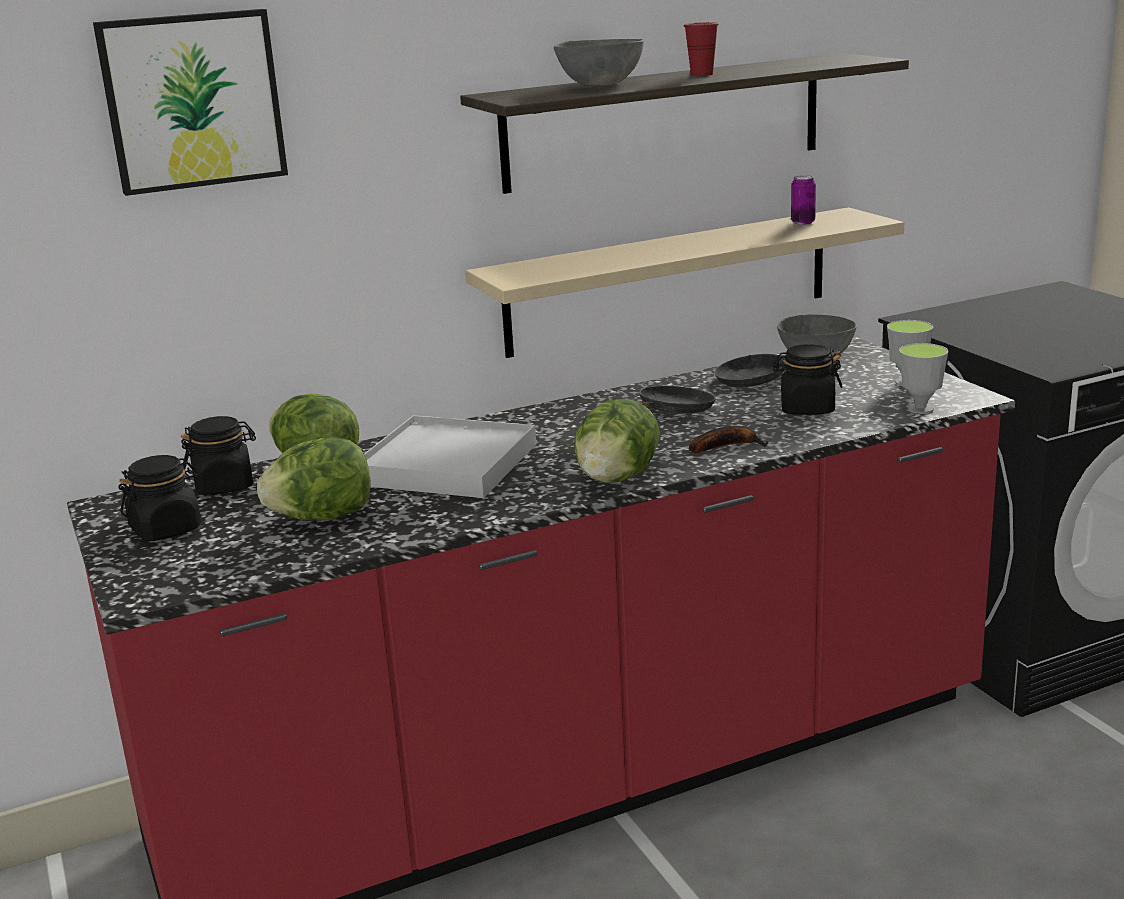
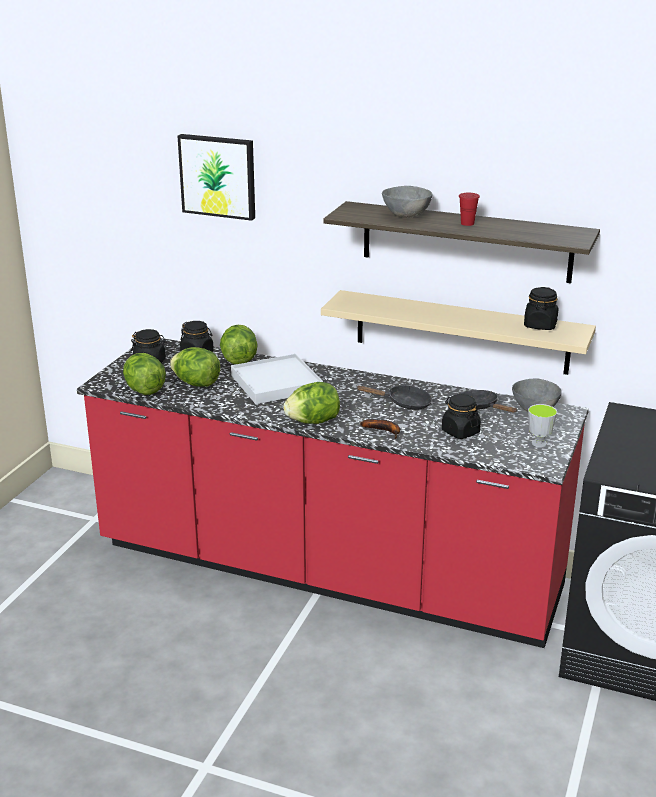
camera: 45 degrees right, 5 degrees up
(250, 564) = (144, 390): none -> lettuce
(803, 222) = (540, 325): can -> black jar
(920, 409) = (506, 459): cup -> none

